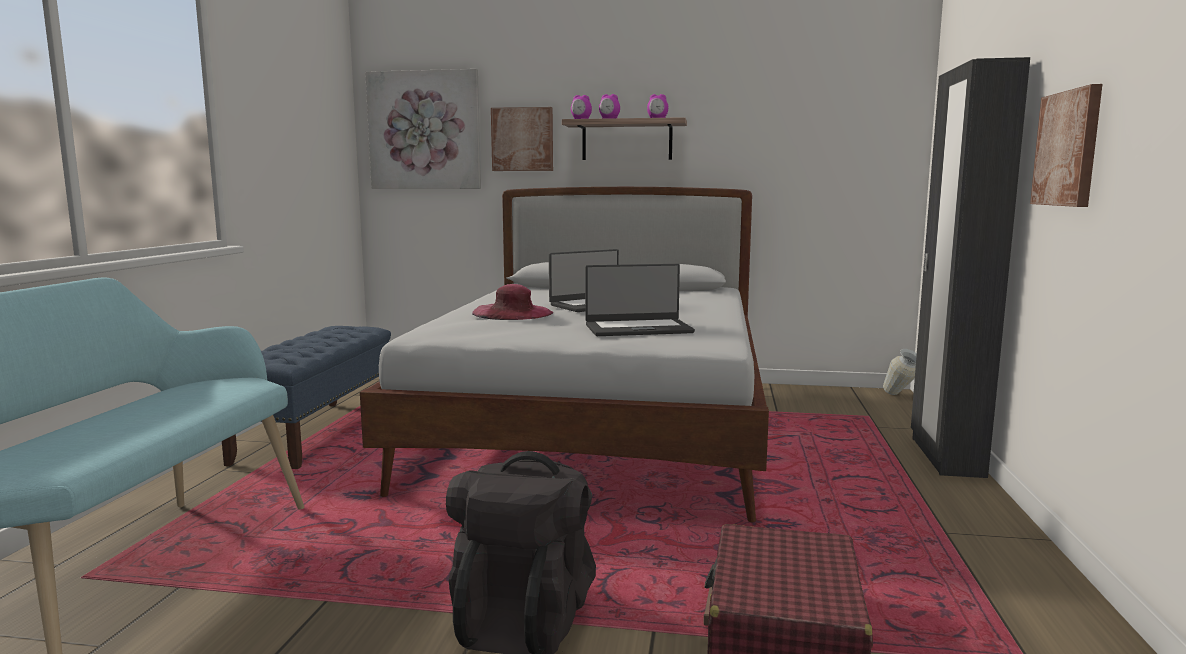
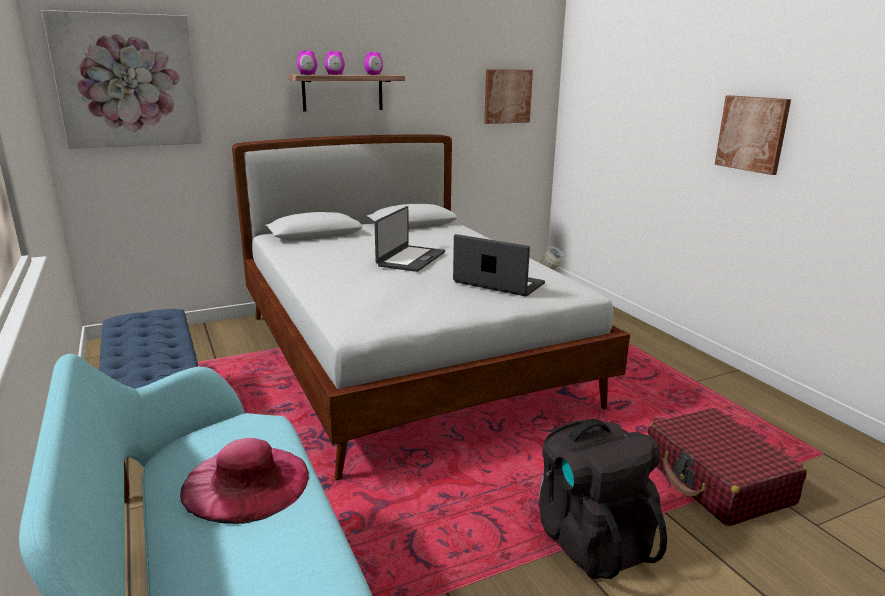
camera: 35 degrees left, 10 degrees up
(512, 312) = (374, 283): pink hat -> pink hat (246, 482)
(522, 139) = (241, 91): picture -> picture (507, 96)
(638, 328) = (498, 283): laptop -> laptop turned 105 degrees counterclockwise
(945, 457) = (629, 324): black wardrobe -> none

